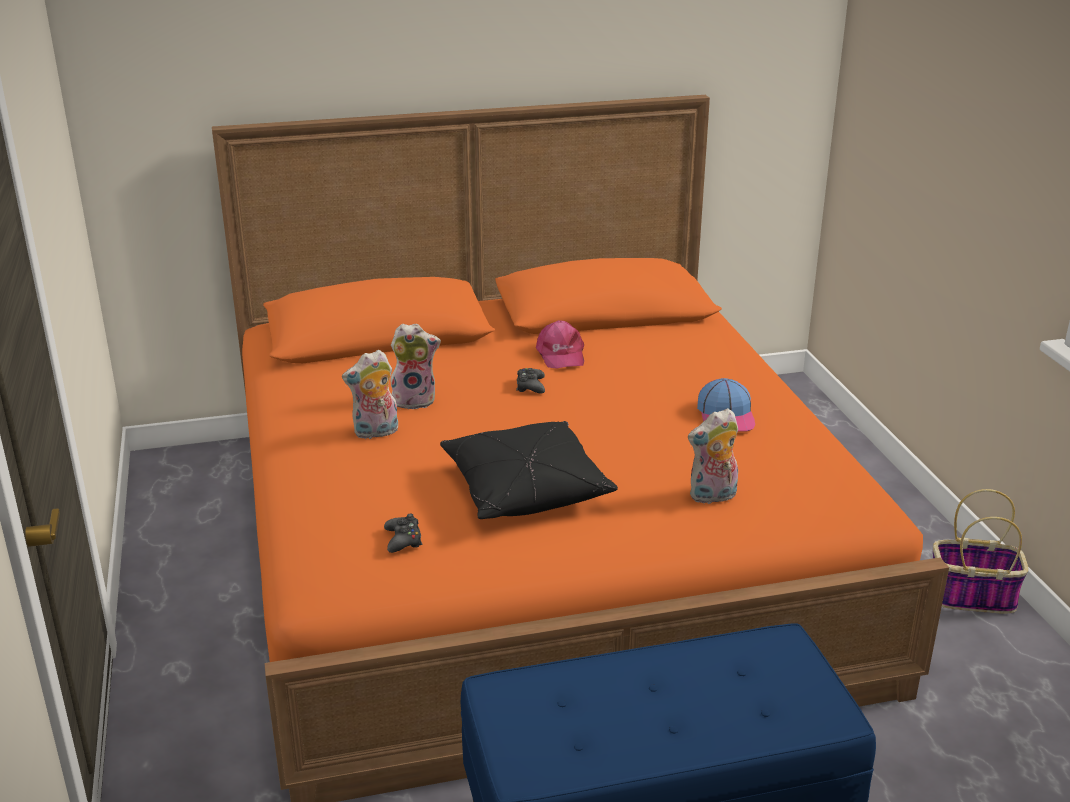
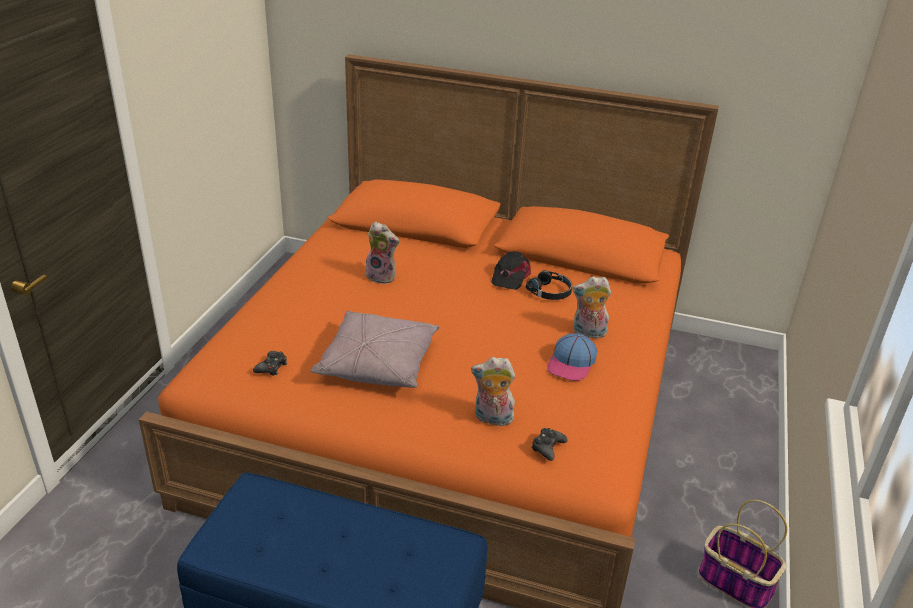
camera: 30 degrees right, 5 degrees up
(375, 433) = (335, 290): plush toy -> plush toy (588, 333)
(525, 490) = (378, 363): black pillow -> purple pillow
(530, 386) = (464, 292): black game controller -> black game controller (548, 447)
(560, 354) = (510, 276): pink cap -> black cap
(621, 356) = (550, 292): none -> black headphones

